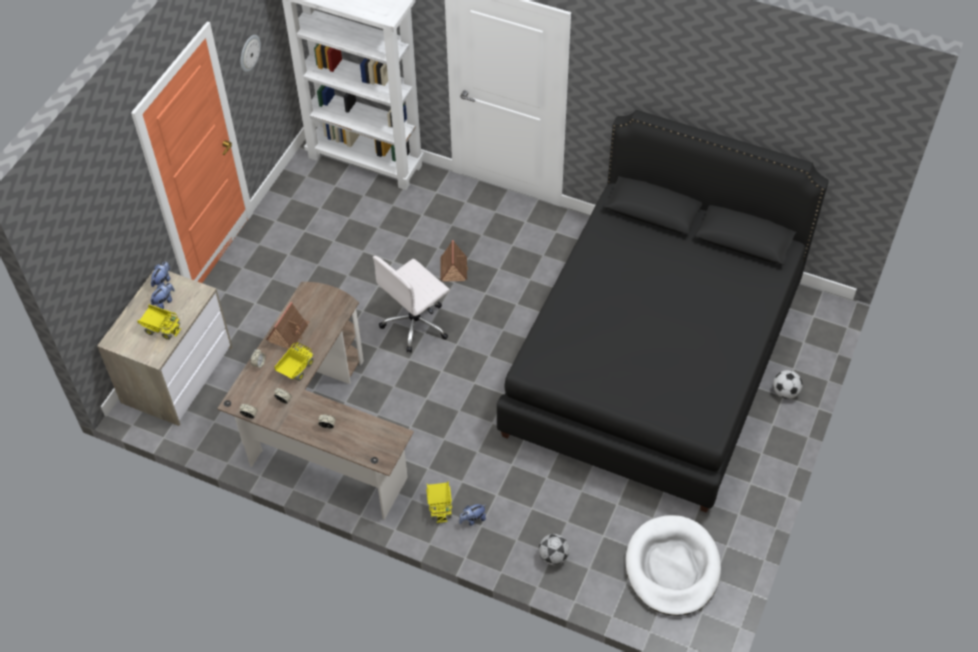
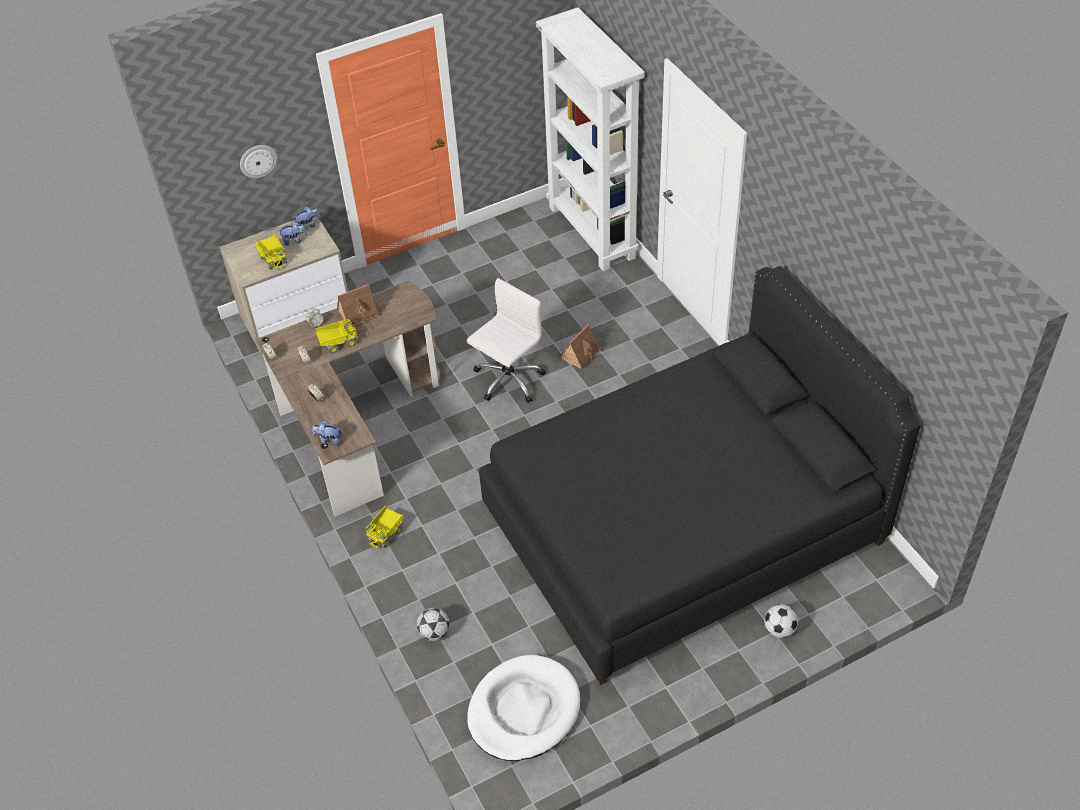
camera: 40 degrees right, 5 degrees down
(249, 53) = (494, 69): wall clock -> wall clock (258, 160)
(416, 324) = (507, 380): white office chair -> white office chair turned 135 degrees clockwise
(472, 519) = (400, 560): plush toy -> plush toy (329, 440)

